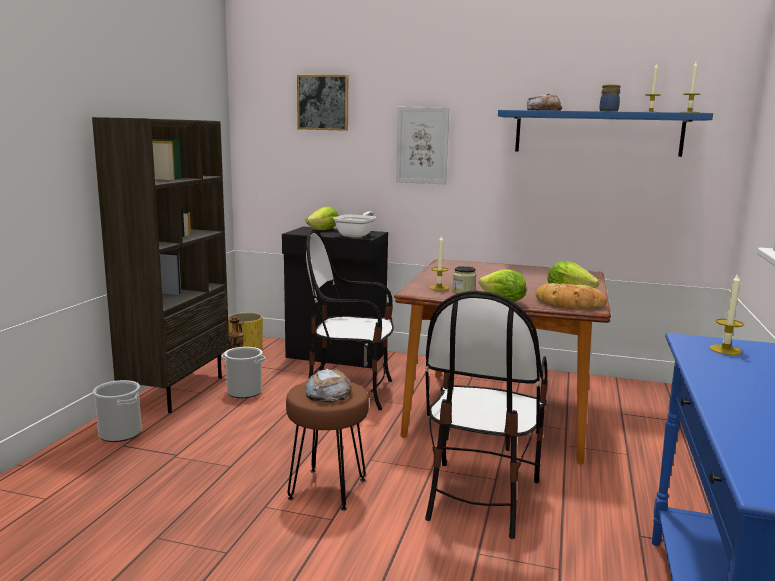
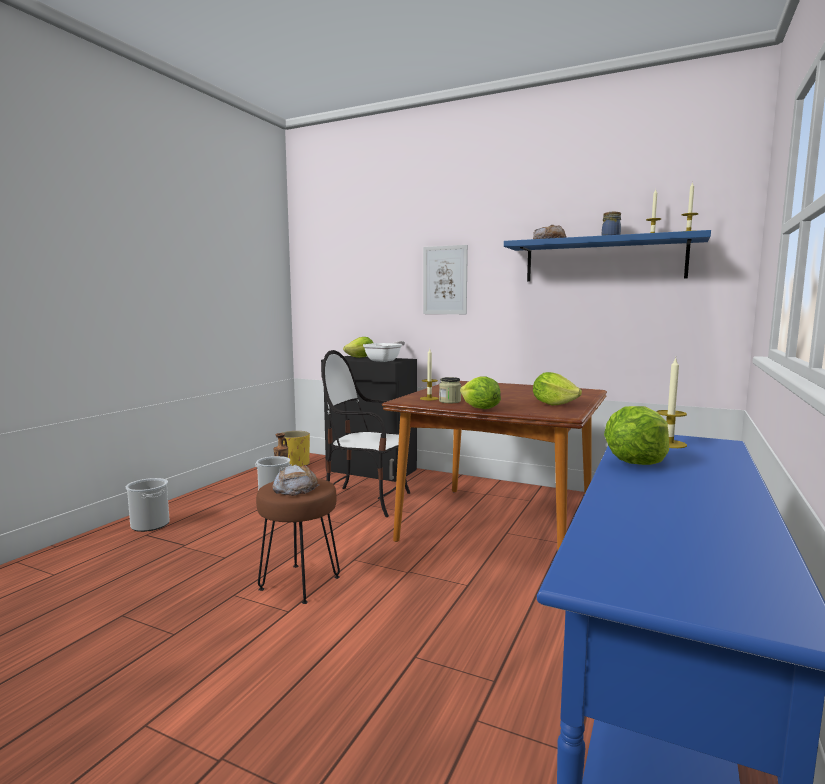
camera: 10 degrees right, 5 degrees down
(177, 390) = (218, 493): brown bookcase -> none
(323, 102) = (362, 247): picture -> none
(479, 497) = (442, 601): chair -> none
(569, 304) = (546, 411): bread -> none
(715, 373) = (637, 462): none -> lettuce

